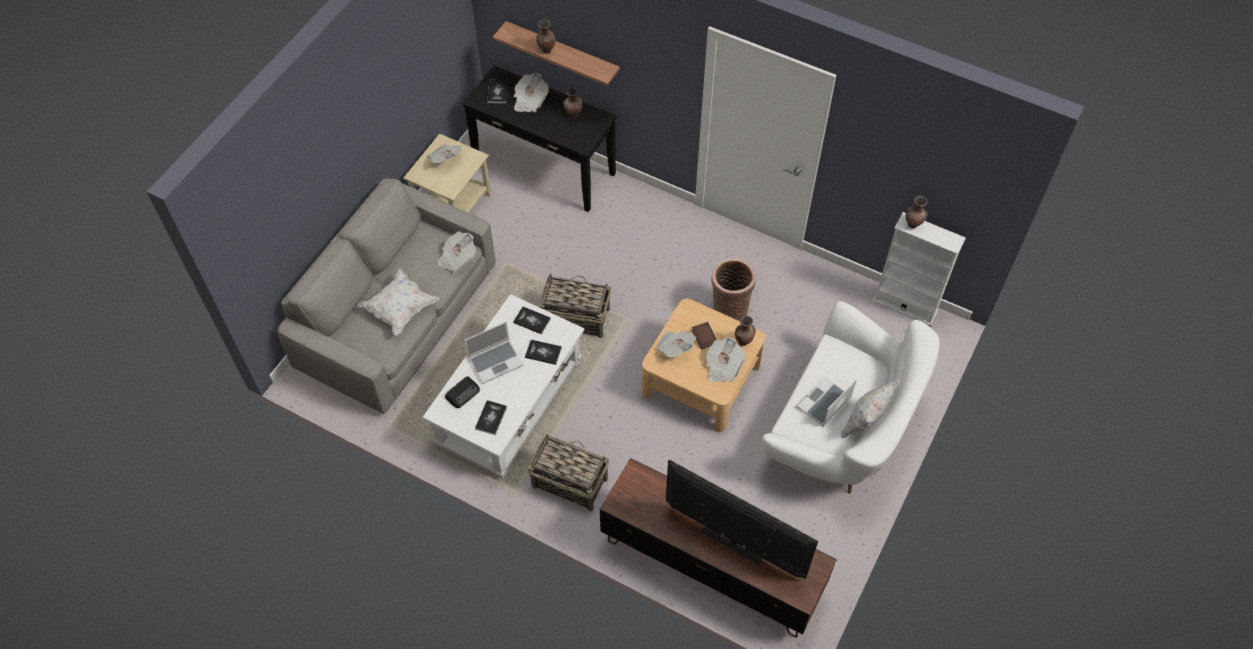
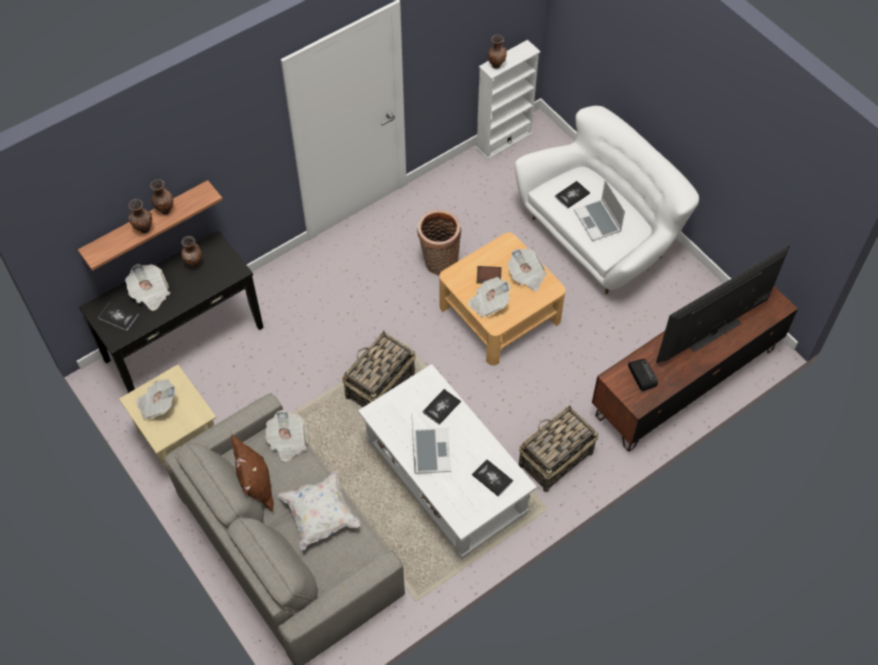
camera: 65 degrees left, 0 degrees up
(407, 256) = (256, 487): none -> brown pillow
(463, 393) = (452, 492): radio -> radio (642, 375)
(532, 321) = (400, 403): book -> book (572, 195)
(743, 341) = (508, 250): brown vase -> brown vase (165, 210)
(865, 422) = (628, 202): white pillow -> none

